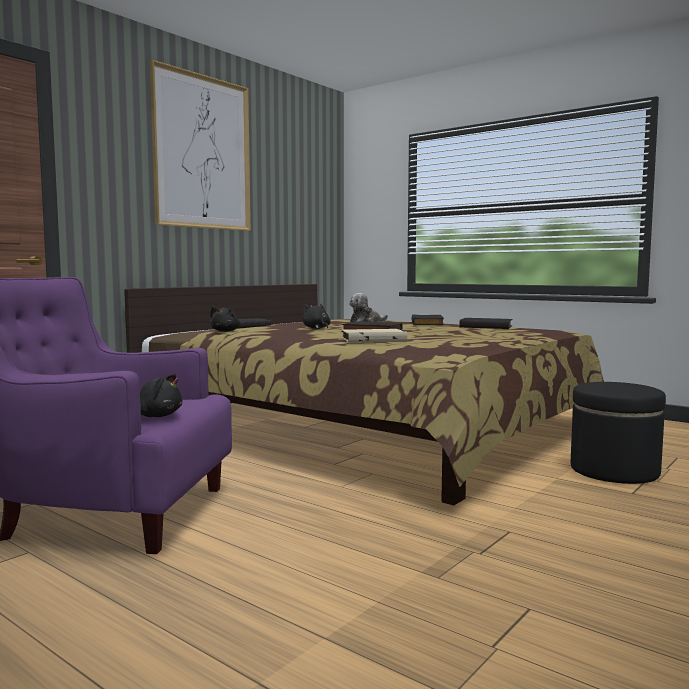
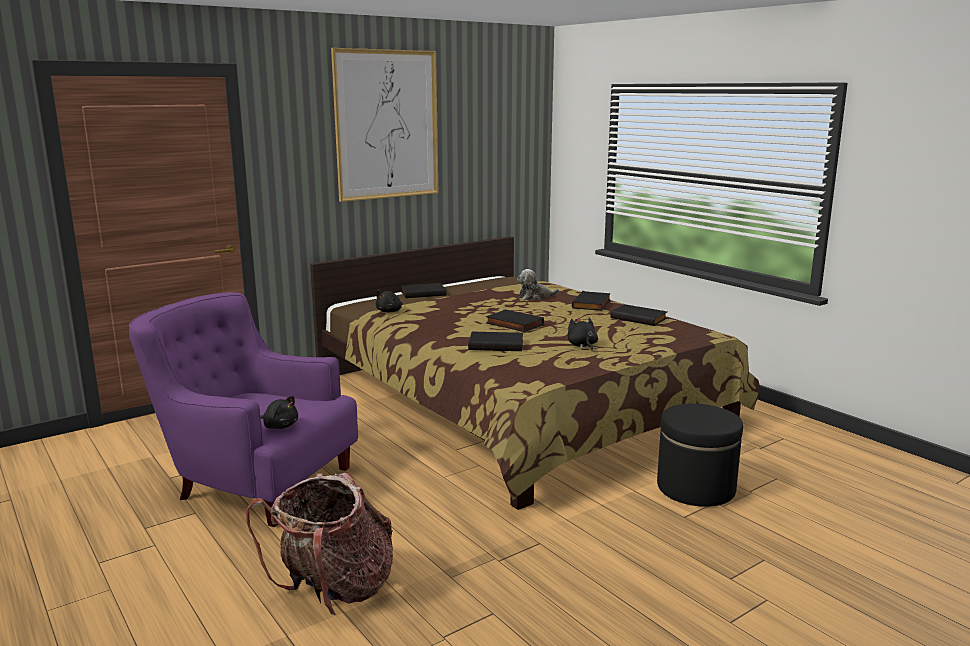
camera: 15 degrees right, 10 degrees up
(291, 613) = (334, 590): none -> backpack
(316, 328) = (473, 311): black plush toy -> black plush toy (582, 346)
(373, 340) = (496, 344): beige book -> black book

